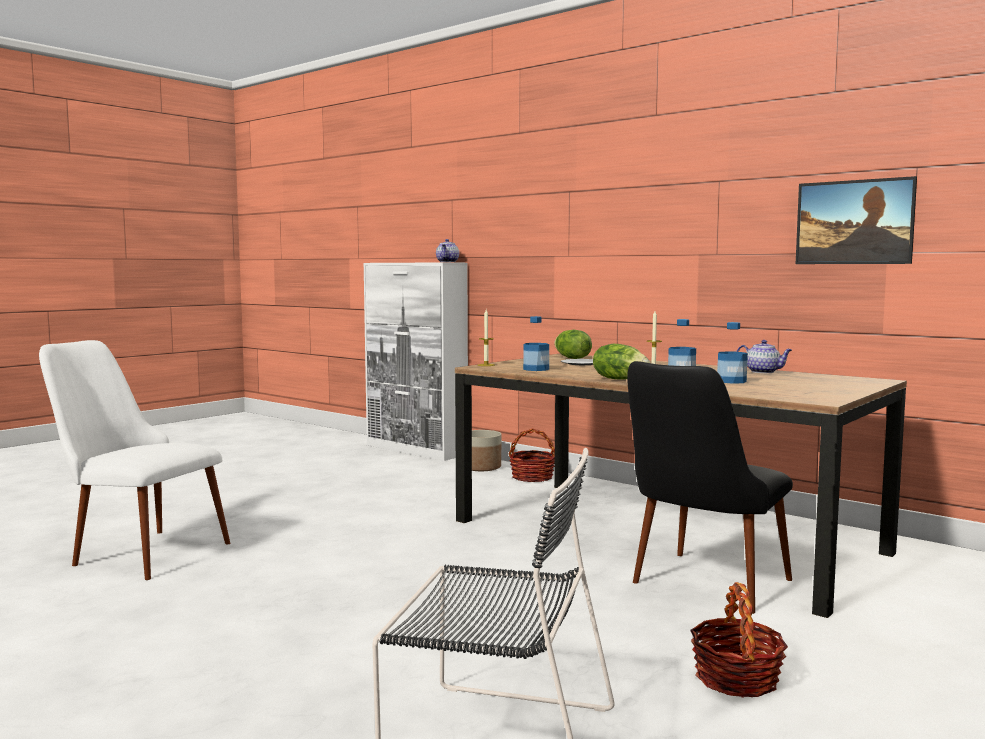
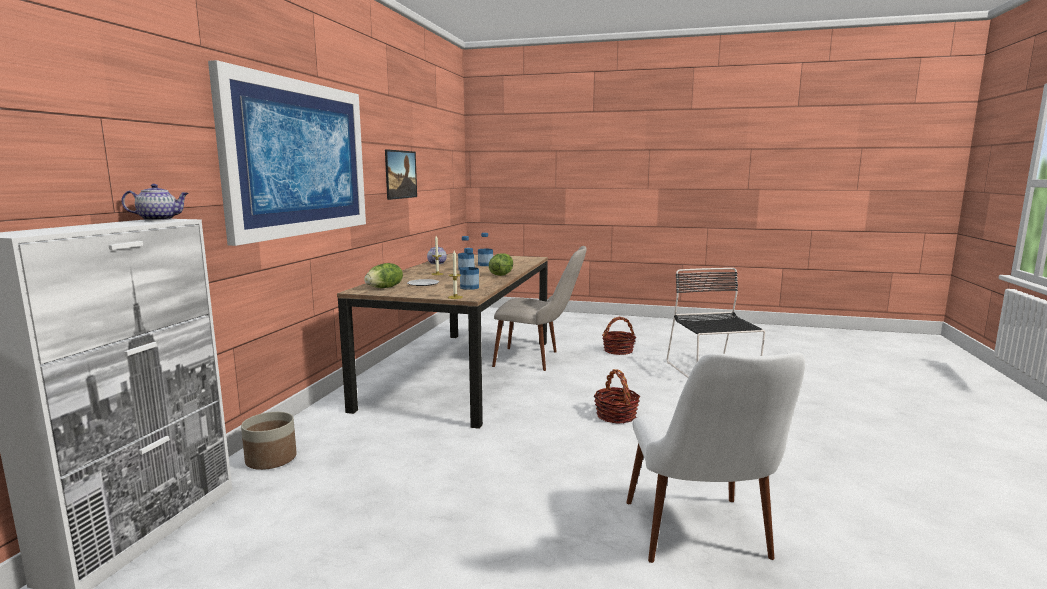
camera: 115 degrees left, 5 degrees up
(532, 477) = (316, 427): basket -> basket (616, 416)
(609, 212) = (299, 158): none -> picture
(701, 589) = (538, 360): black chair -> beige chair

